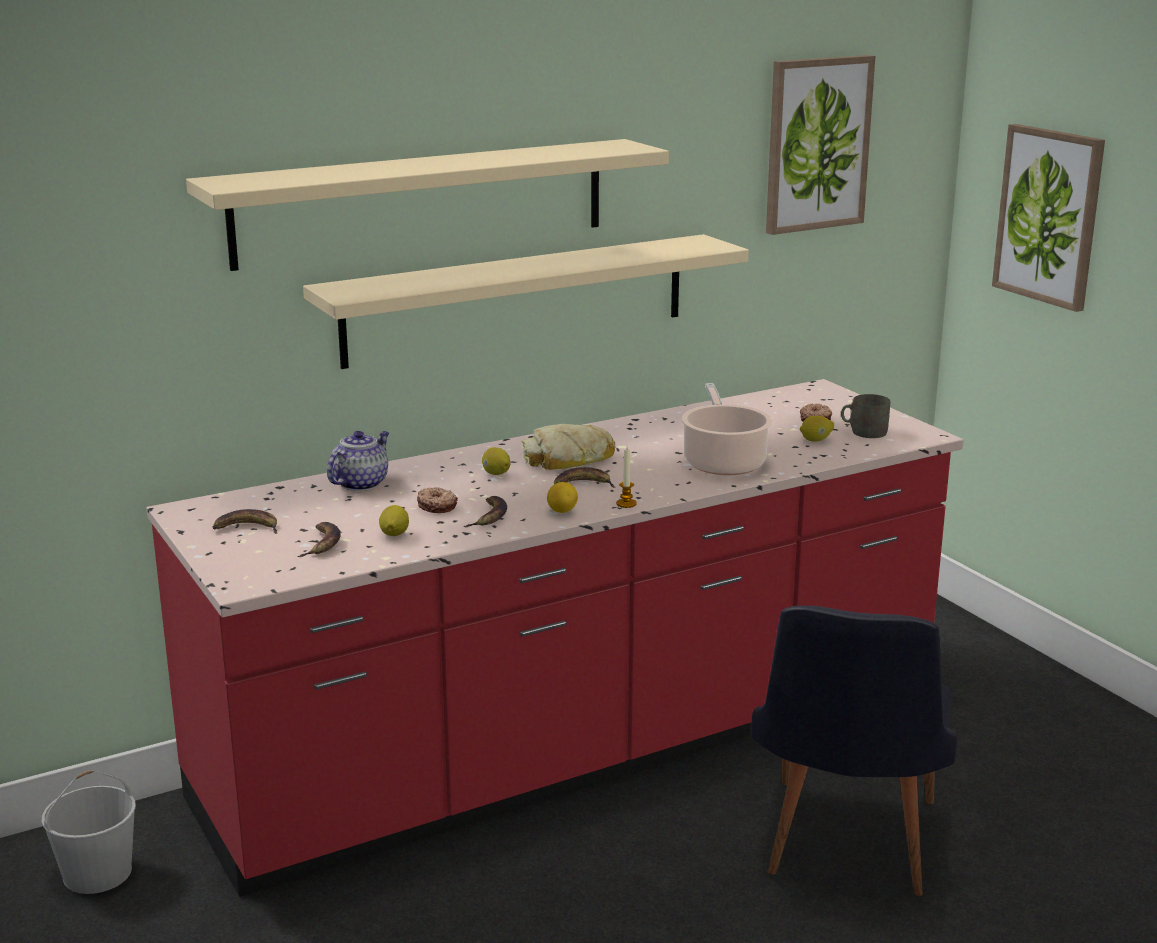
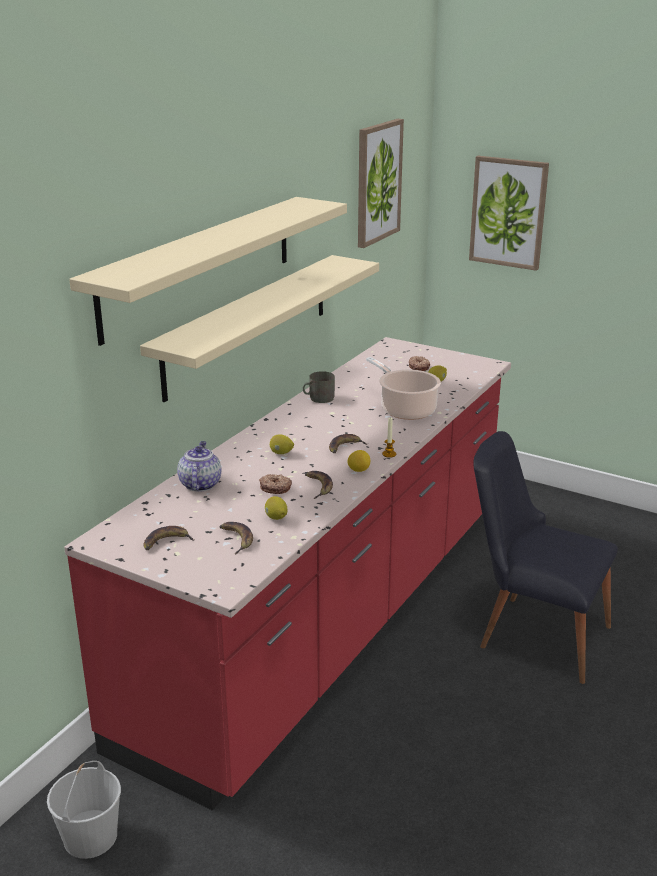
camera: 30 degrees left, 5 degrees up
(568, 459) = (311, 430): bread -> none
(845, 848) = (532, 632): black chair -> black chair turned 135 degrees clockwise
(863, 432) = (455, 369): grey mug -> grey mug (318, 398)

